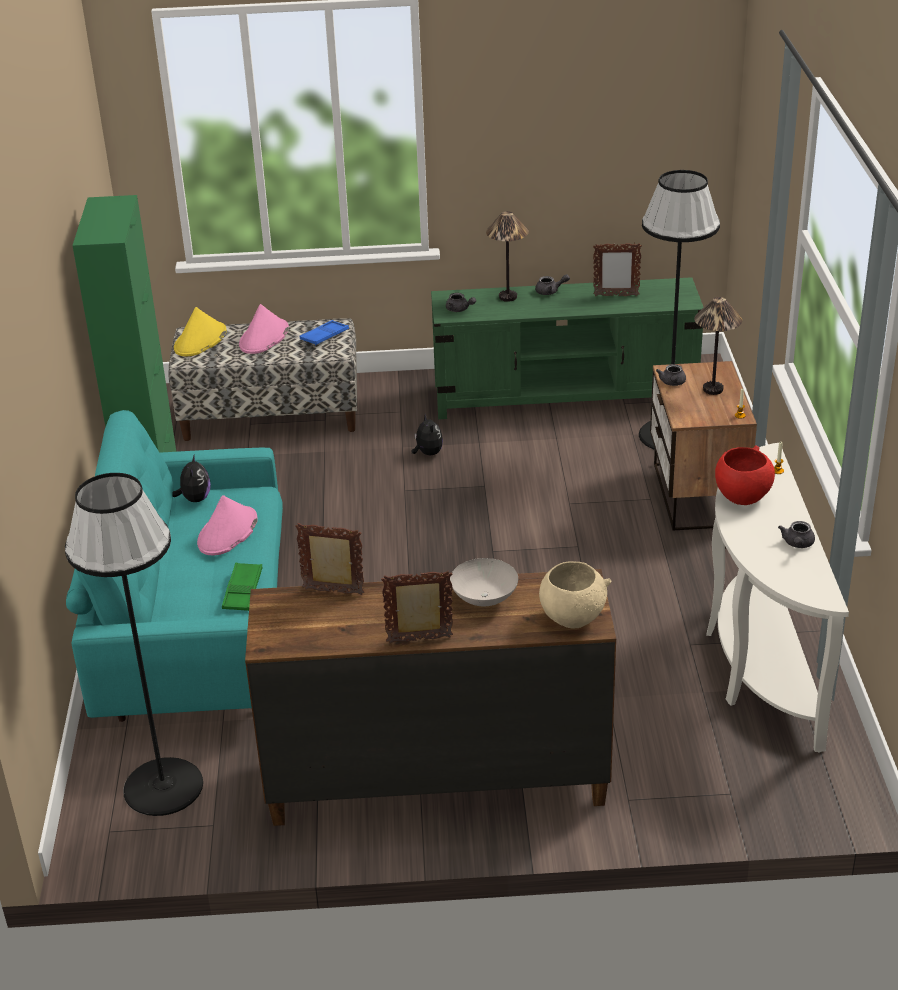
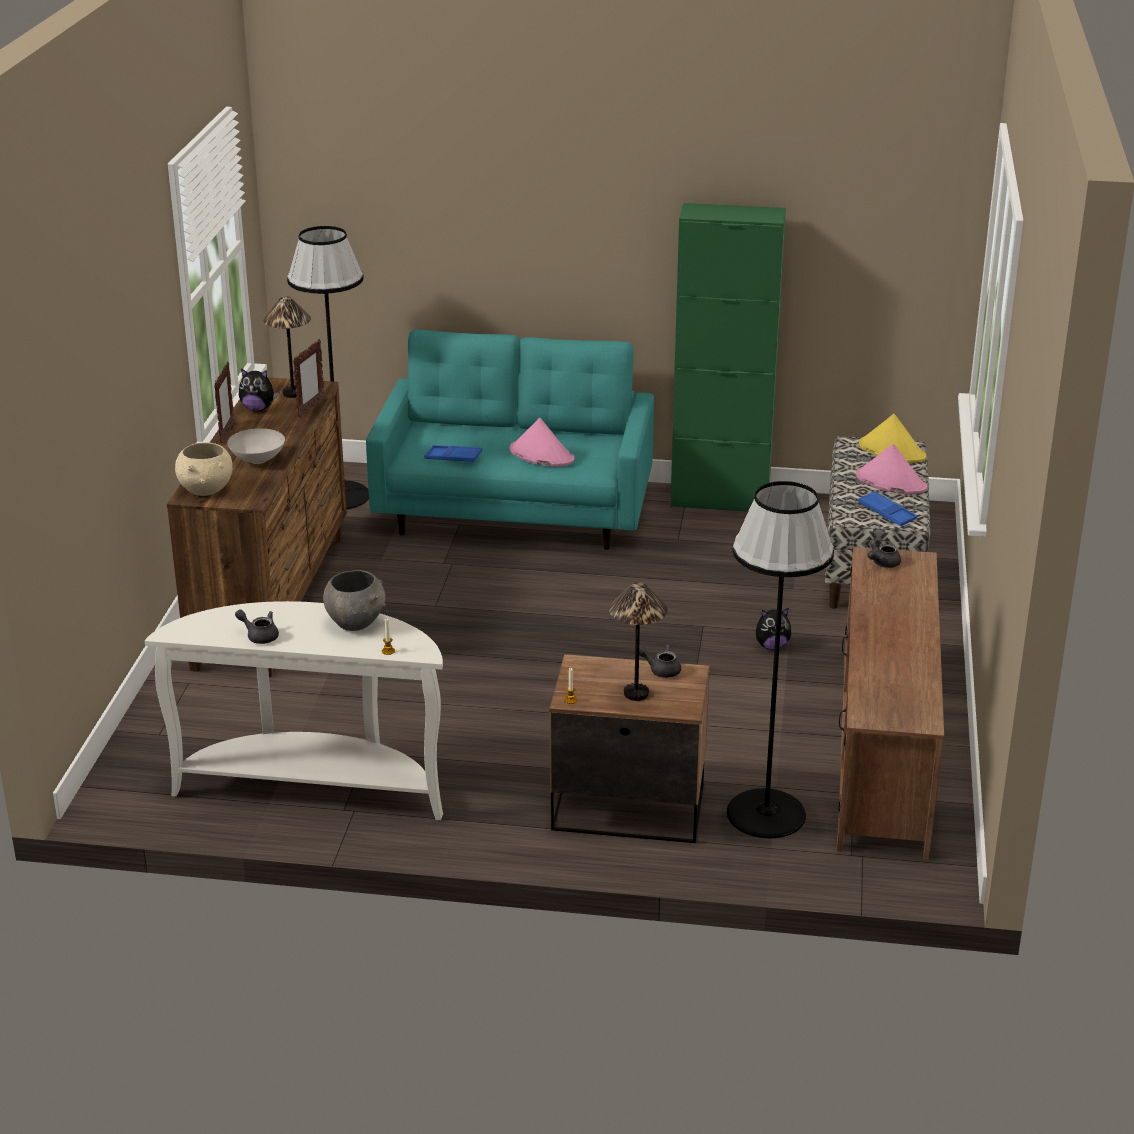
camera: 100 degrees right, 5 degrees down
(195, 499) = (601, 444): plush toy -> plush toy (258, 408)
(243, 591) = (453, 457): green tray -> blue tray
(508, 297) = (908, 596): table lamp -> table lamp (292, 393)
(550, 291) = (918, 625): grey teapot -> none
(565, 395) = (883, 752): green tv stand -> brown tv stand
(615, 295) = (898, 668): picture frame -> none
(742, 496) = (355, 622): red bowl -> grey bowl

